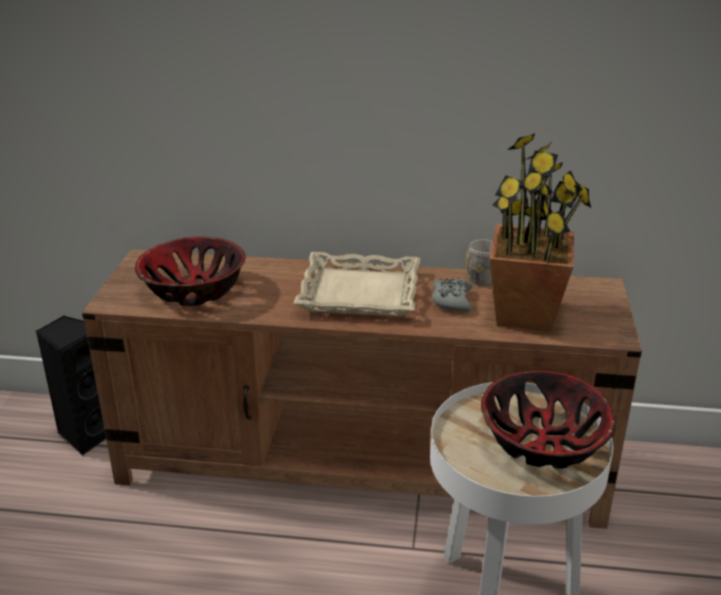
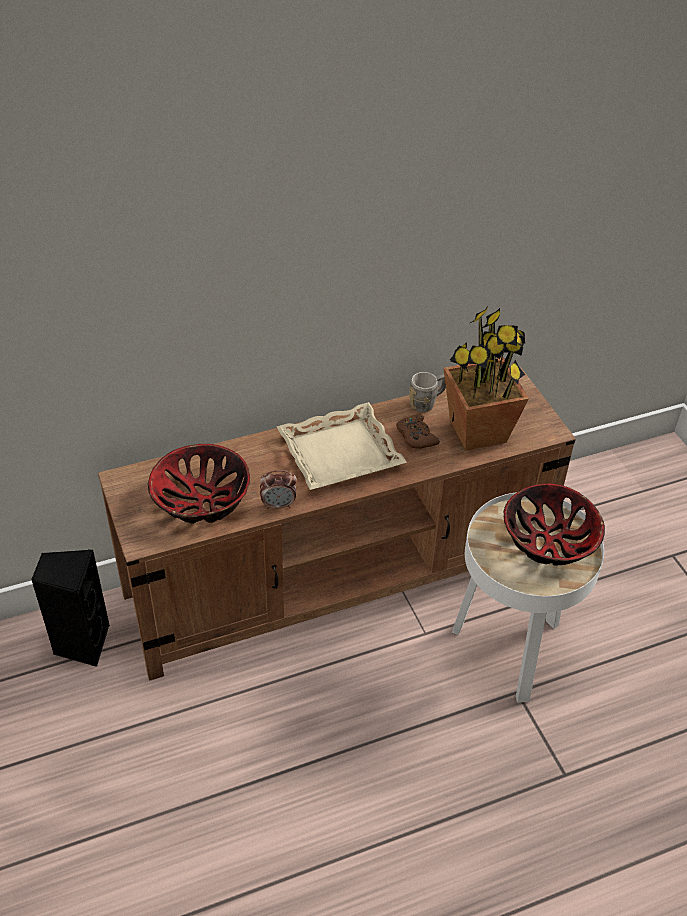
camera: 30 degrees left, 15 degrees up
(259, 312) = (278, 505): none -> alarm clock
(451, 301) = (416, 436): grey game controller -> brown game controller

